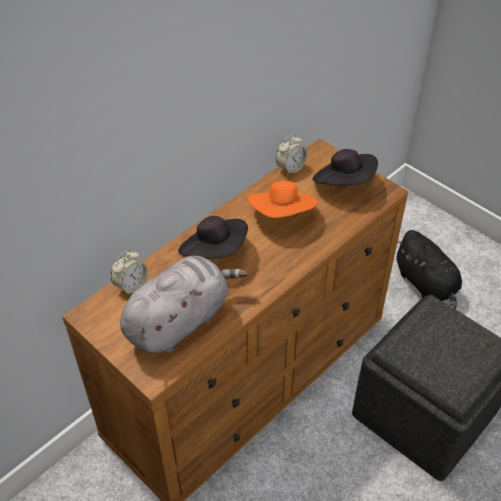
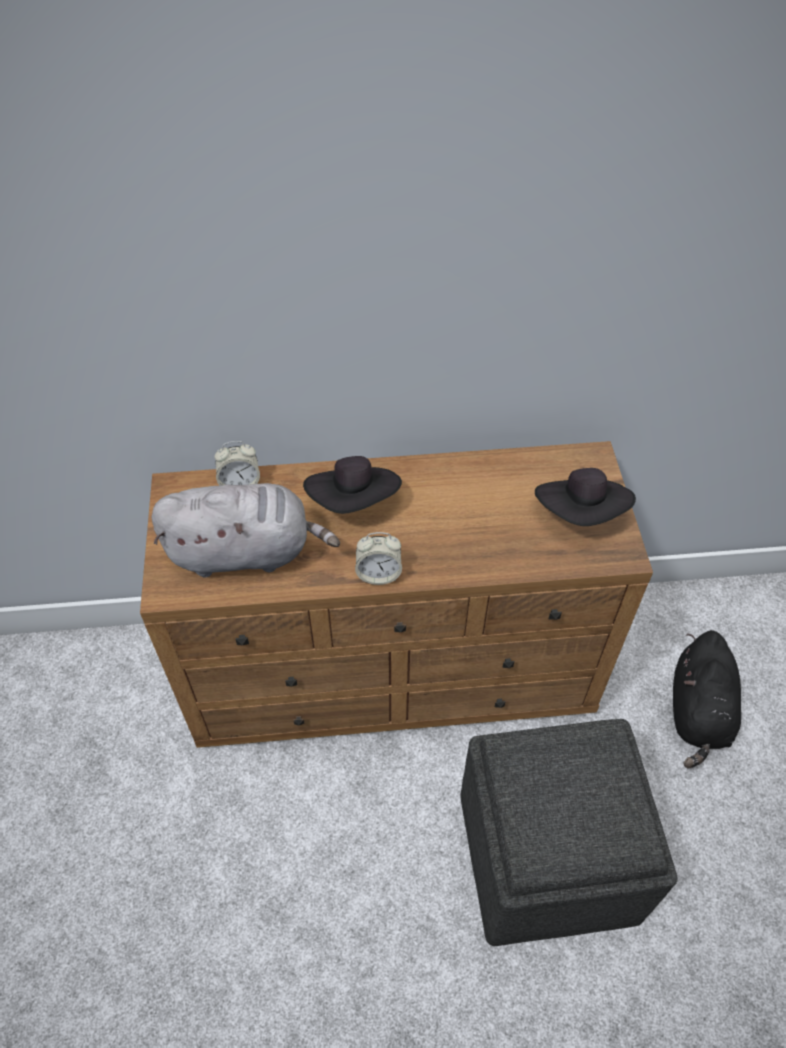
camera: 40 degrees right, 5 degrees up
(282, 215) = (468, 506): orange hat -> none
(290, 168) = (536, 457): alarm clock -> alarm clock (378, 574)

